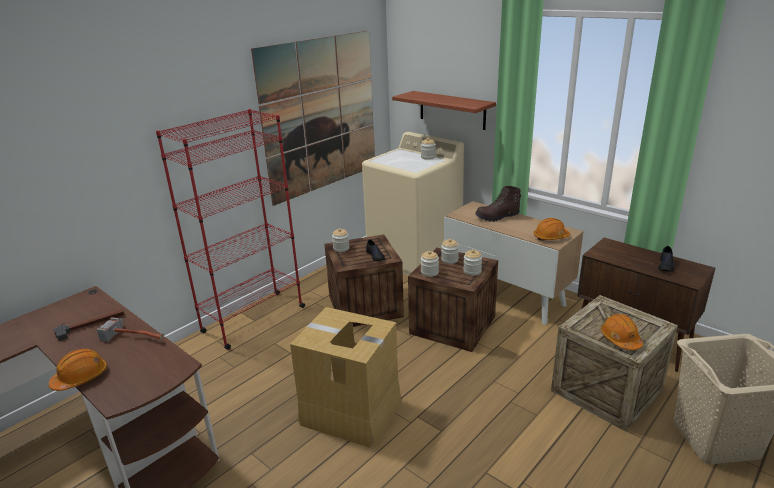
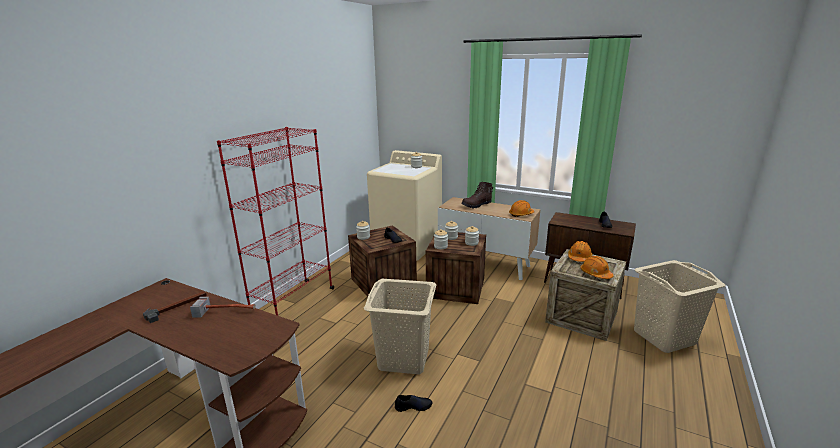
camera: 15 degrees left, 5 degrees down
(81, 378) = (188, 348): orange hard hat -> orange hard hat (579, 257)
(321, 115) = (334, 136): picture -> none
(338, 475) = (413, 406): none -> black shoe
(351, 412) = (404, 359): cardboard box -> beige laundry basket
(452, 110) = (431, 131): shelf -> none

